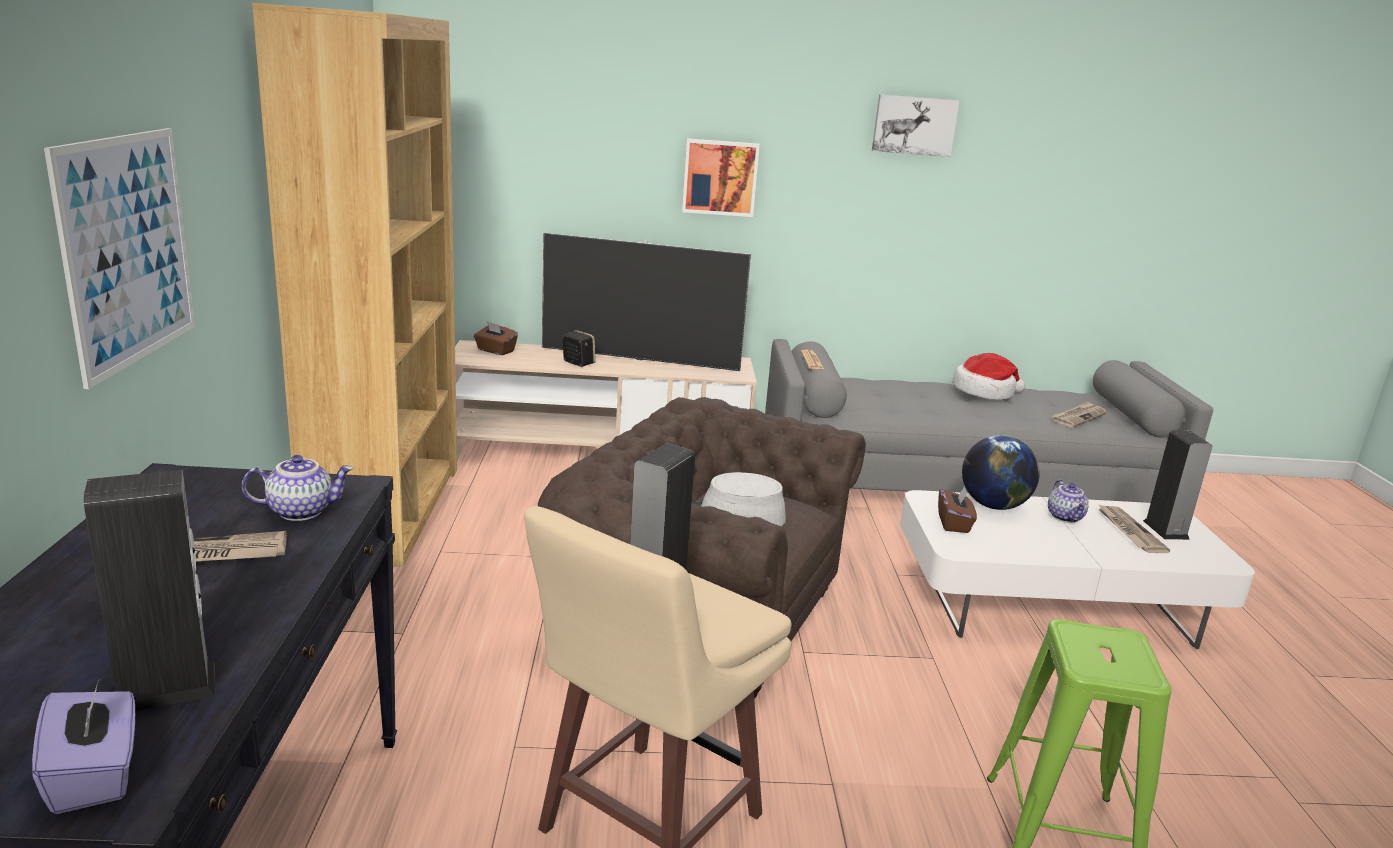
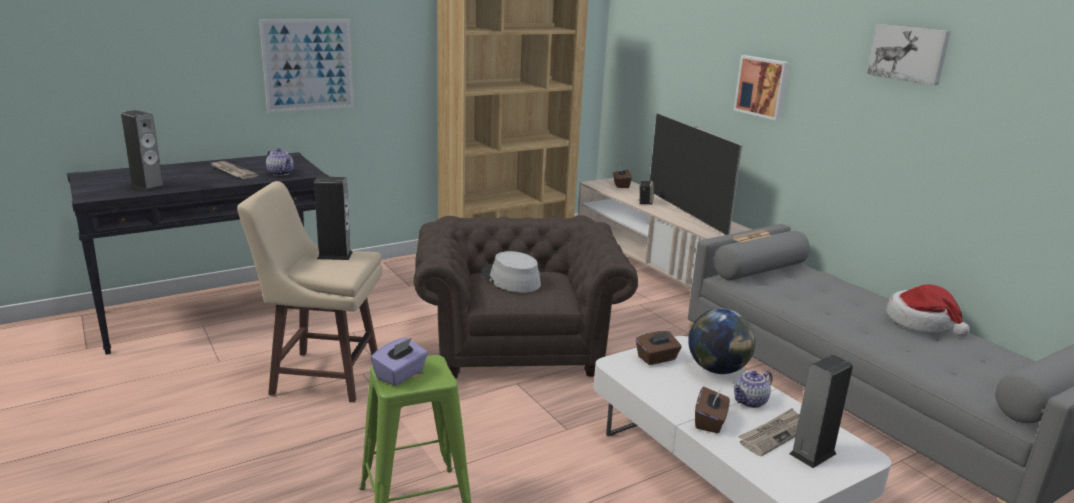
camera: 60 degrees right, 0 degrees up
(95, 775) = (100, 192): purple tissue box -> purple tissue box (400, 375)
(1078, 417) = (959, 369): newspaper -> none
(1099, 549) = (710, 422): none -> brown tissue box

